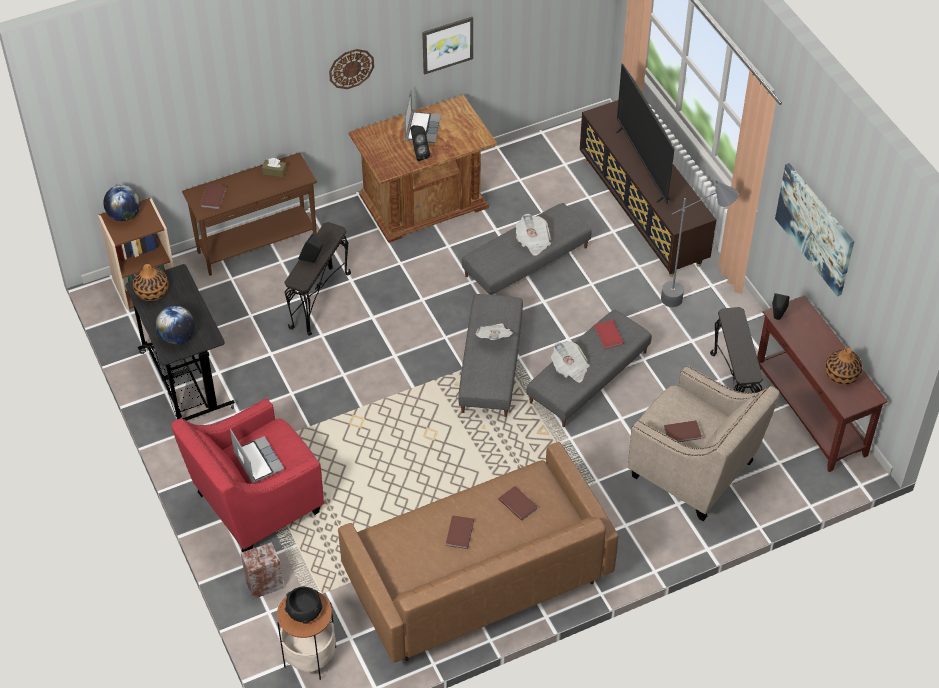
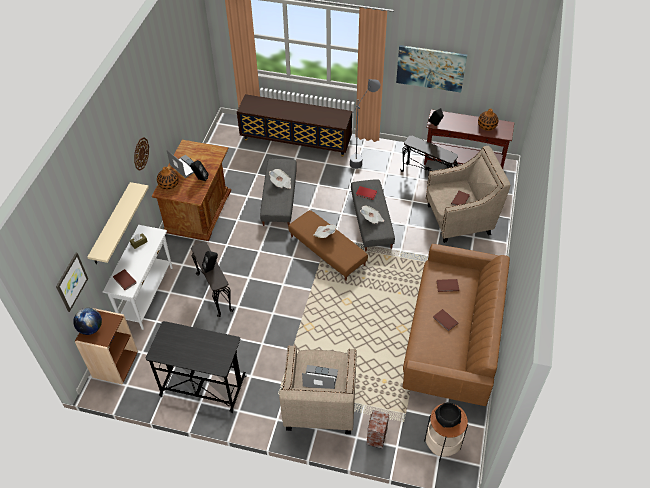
camera: 50 degrees left, 0 degrees up
(152, 292) = (166, 349): vase -> vase (169, 184)
(177, 337) = (212, 357): globe -> none
(243, 123) = (111, 224): none -> beige shelf
(256, 503) = (320, 406): red armchair -> beige armchair
(258, 245) = (147, 295): brown console table -> white console table
(447, 44) = (168, 111): picture -> picture (71, 282)
(491, 364) = (327, 250): grey ottoman -> brown ottoman
(642, 165) = (293, 113): television -> none

